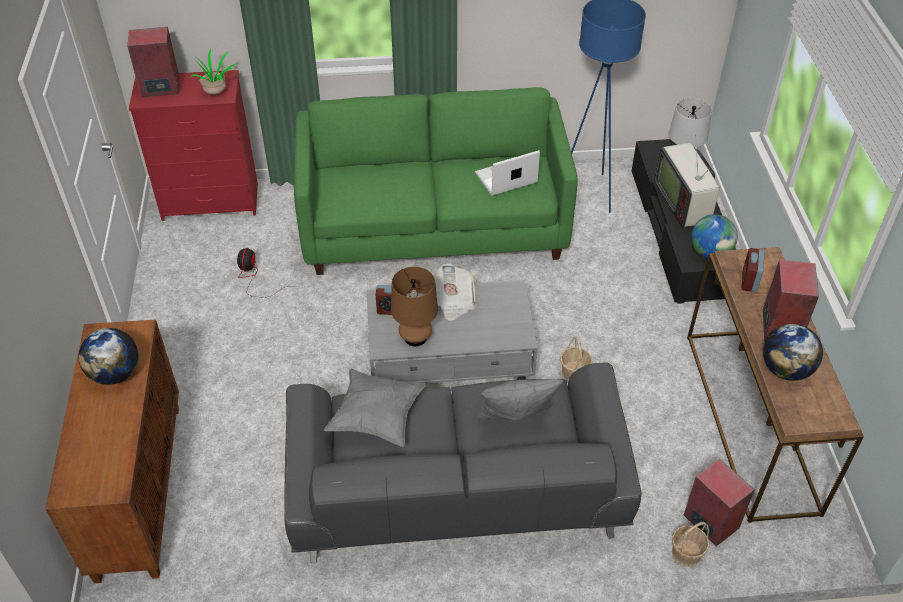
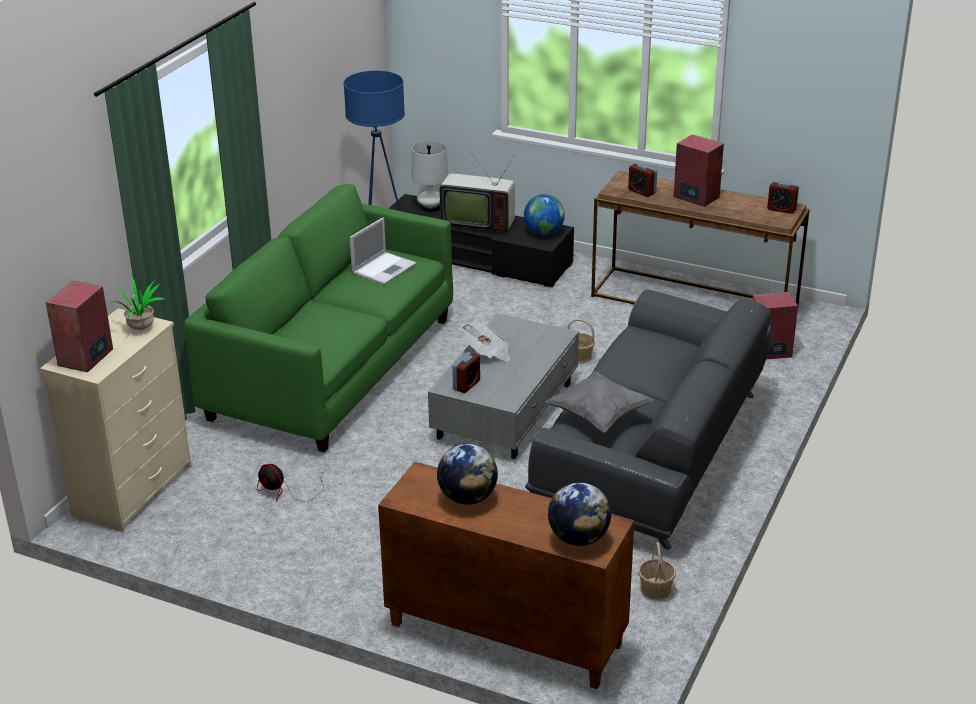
camera: 60 degrees left, 15 degrees down
(211, 202) = (134, 490): red dresser -> beige dresser
(415, 337) = (511, 383): brown table lamp -> none
(505, 179) = (384, 268): laptop -> laptop turned 150 degrees counterclockwise
(516, 422) = (658, 355): grey pillow -> none
(686, 553) = (789, 371): basket -> basket (655, 589)
(786, 370) = (736, 209): globe -> globe (578, 538)
(824, 410) = (781, 209): none -> alarm clock

